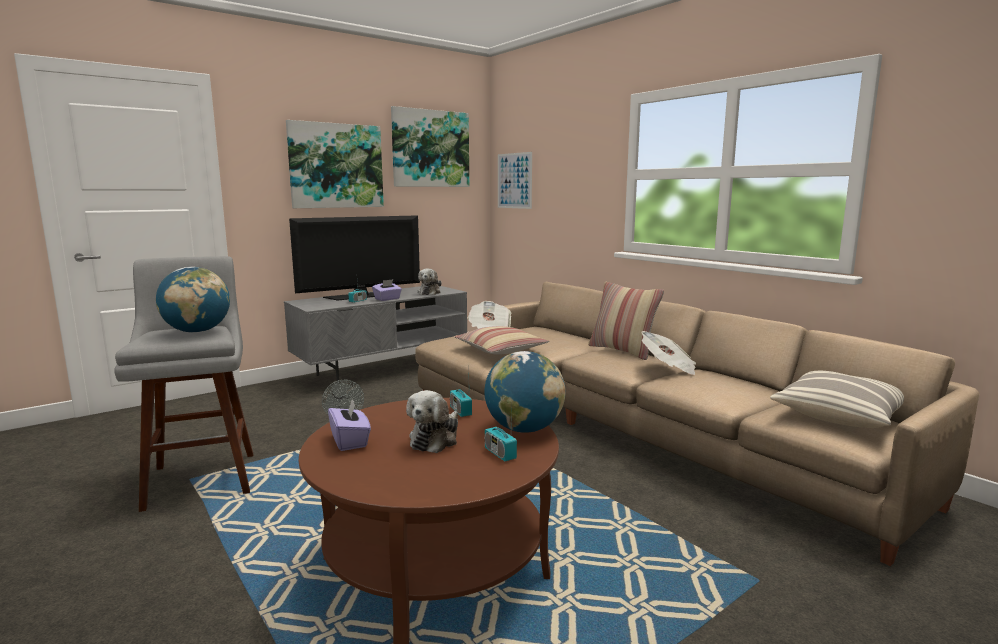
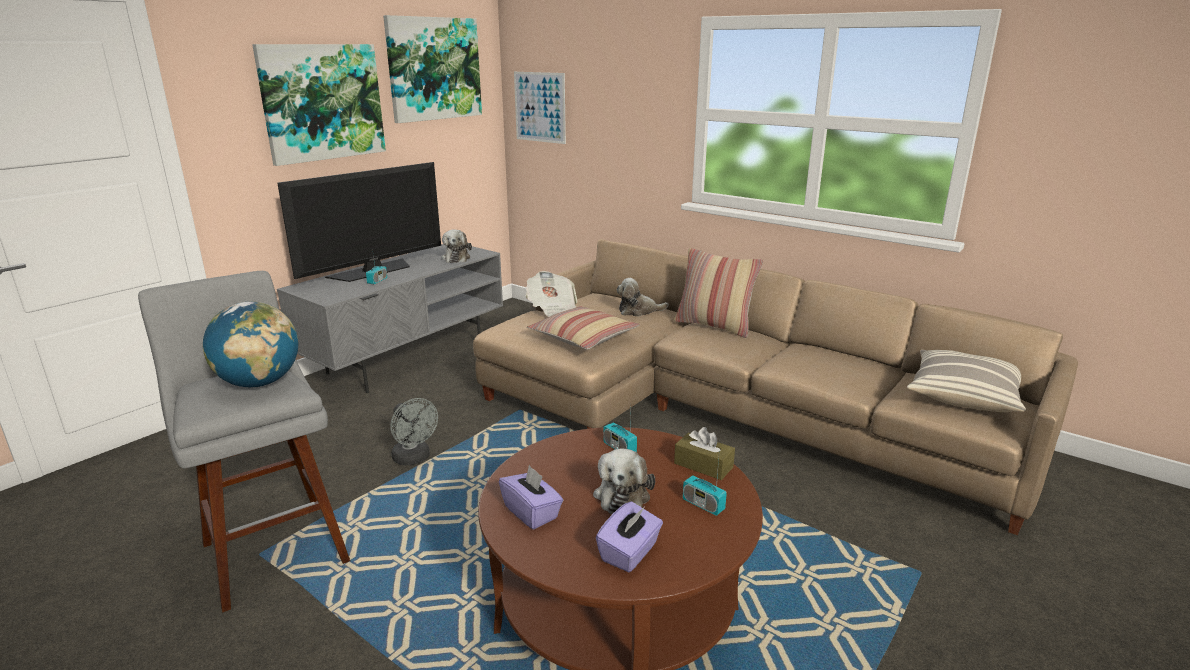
camera: 15 degrees left, 10 degrees up
(387, 299) = (412, 274): purple tissue box -> purple tissue box (630, 553)
(524, 429) = (703, 465): globe -> brown tissue box
(562, 337) = (638, 311): none -> plush toy
(668, 368) = (776, 347): newspaper -> none

